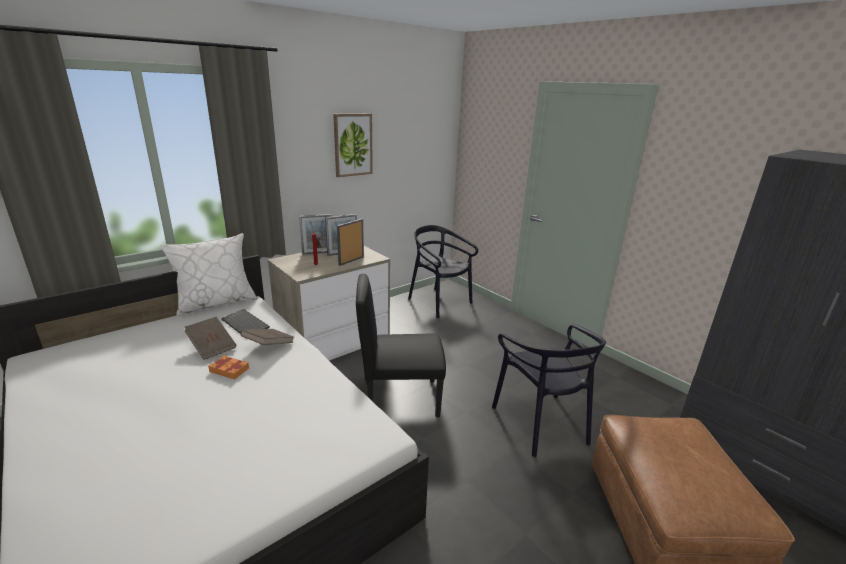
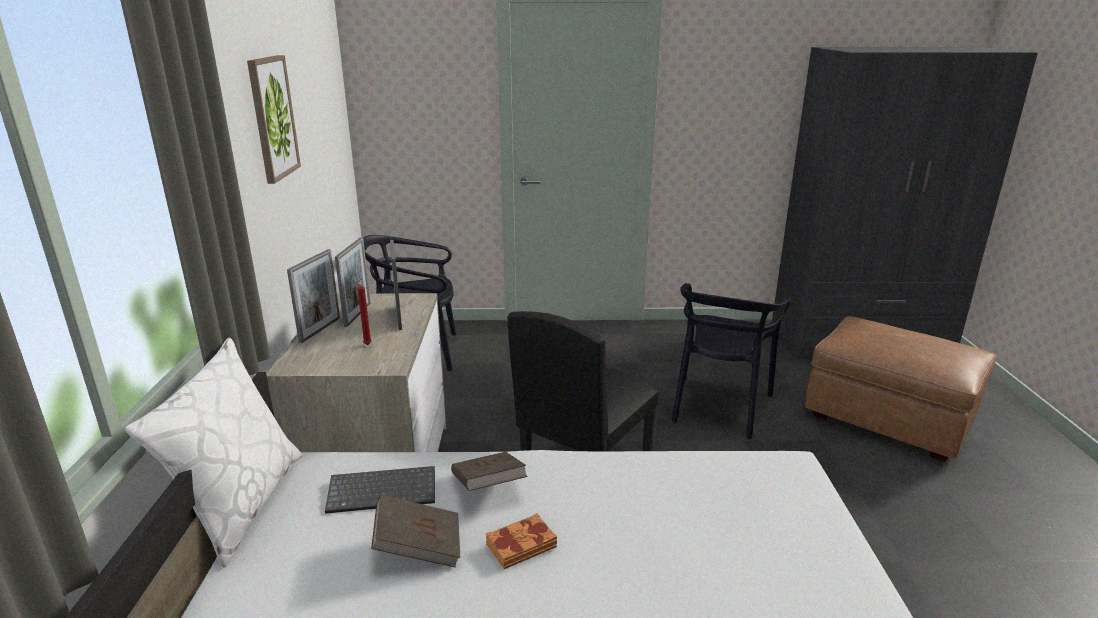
camera: 50 degrees left, 0 degrees up
(541, 423) = (719, 406): black chair -> black chair turned 90 degrees clockwise

